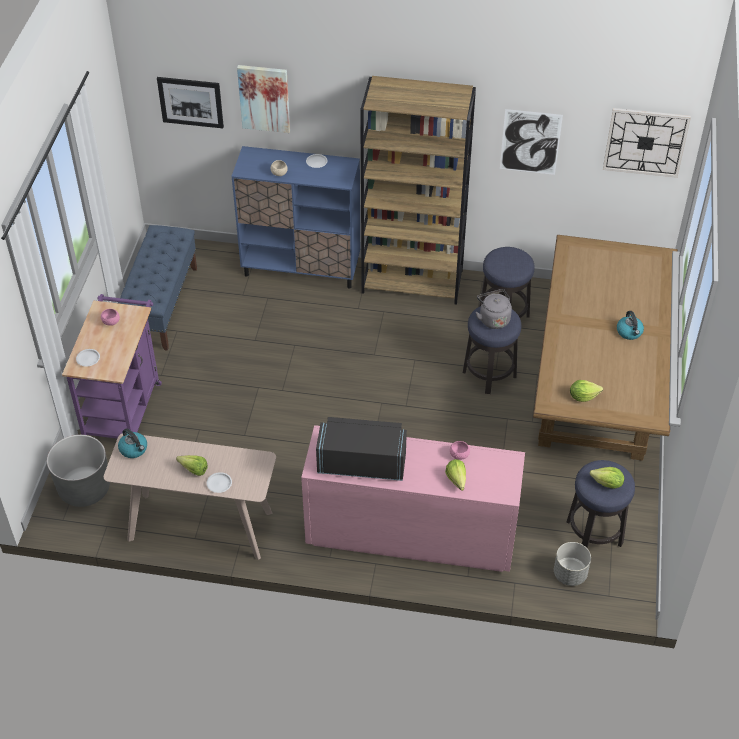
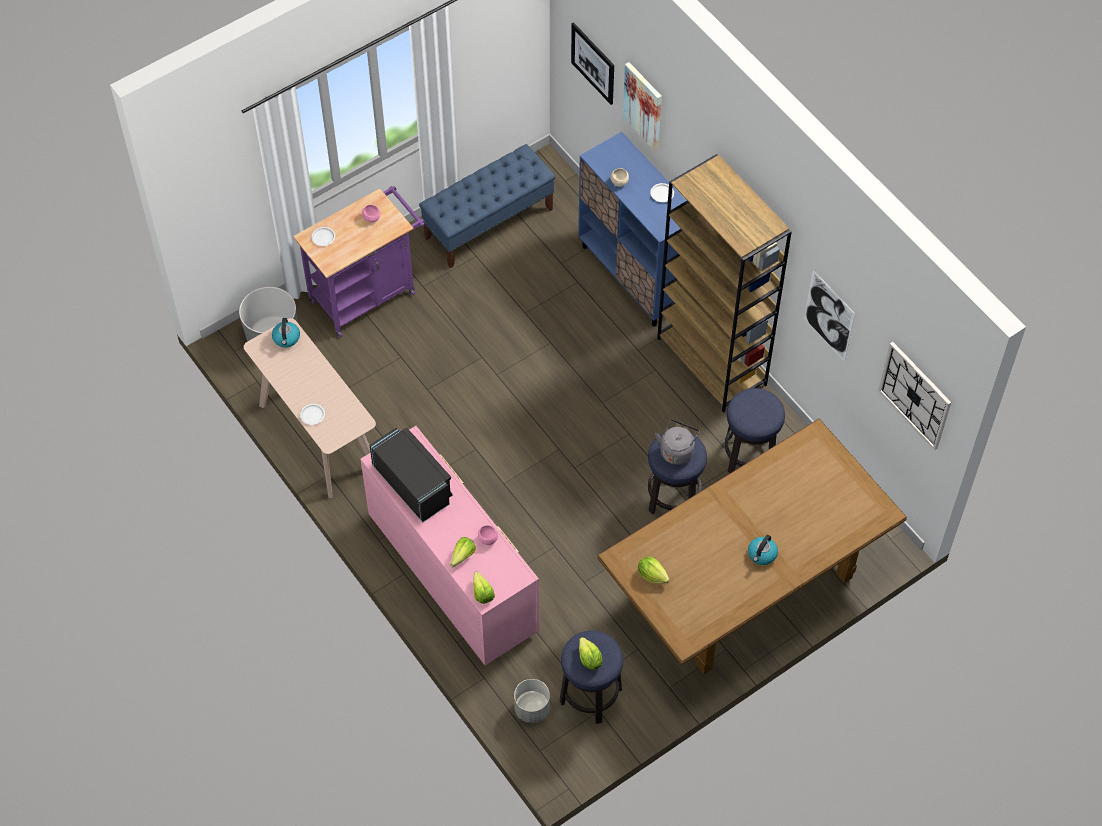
camera: 45 degrees right, 10 degrees up
(192, 468) = (307, 387): lettuce -> lettuce (482, 590)

